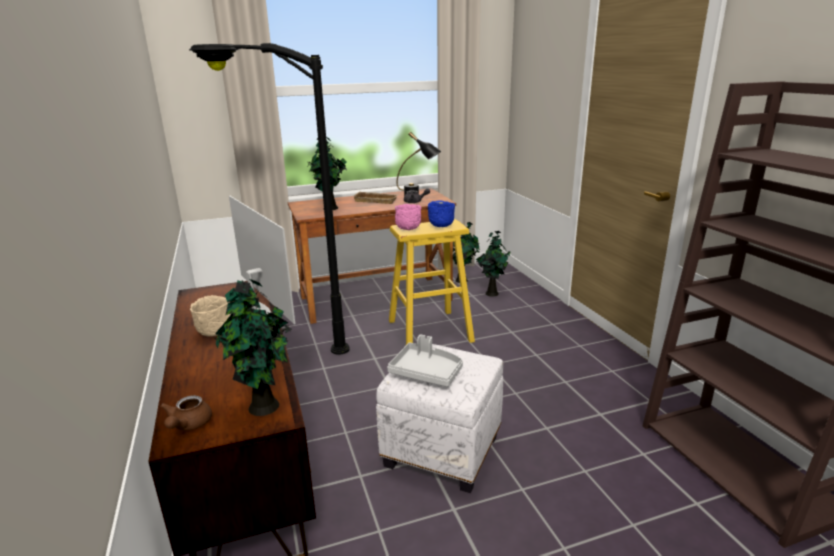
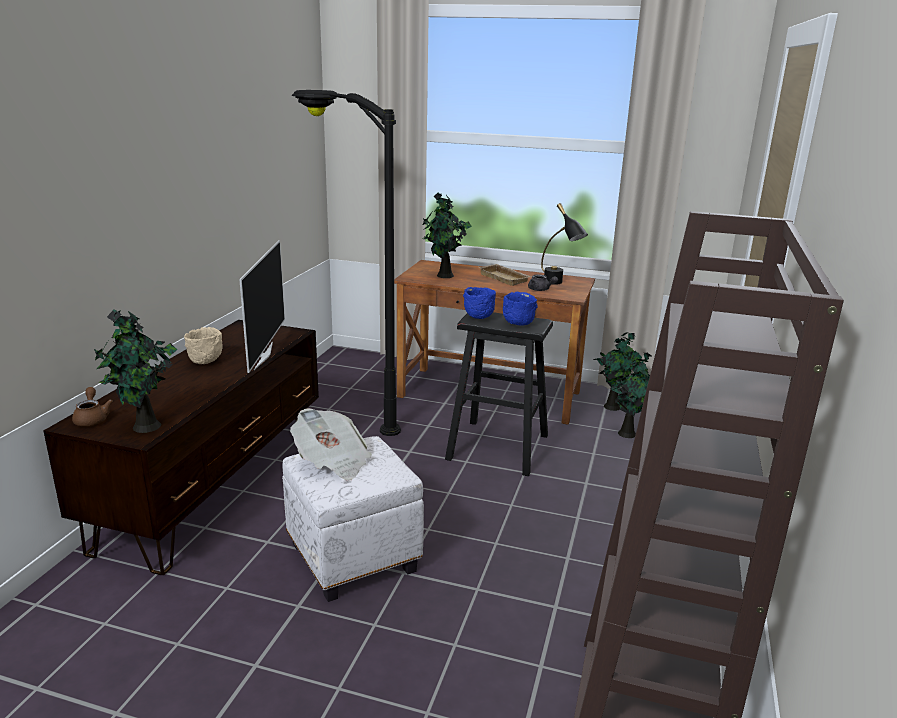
camera: 35 degrees right, 0 degrees up
(188, 425) = (92, 418): brown teapot -> brown teapot turned 120 degrees clockwise
(408, 229) = (478, 318): pink bowl -> blue bowl
(426, 372) = (332, 462): grey tray -> newspaper
(429, 331) = (497, 447): yellow stool -> black stool

